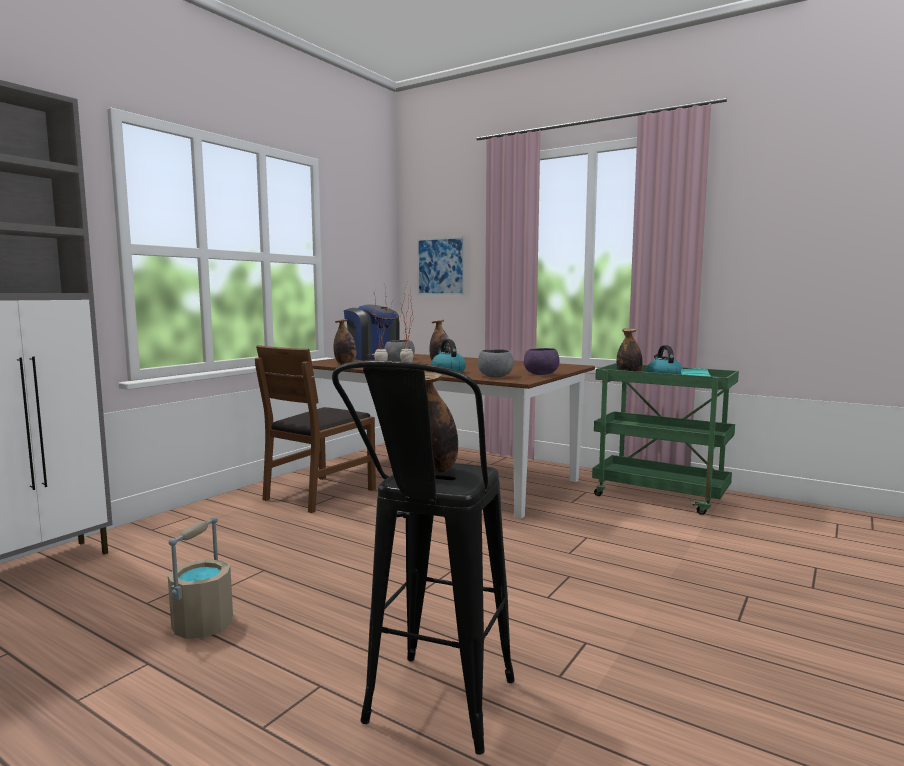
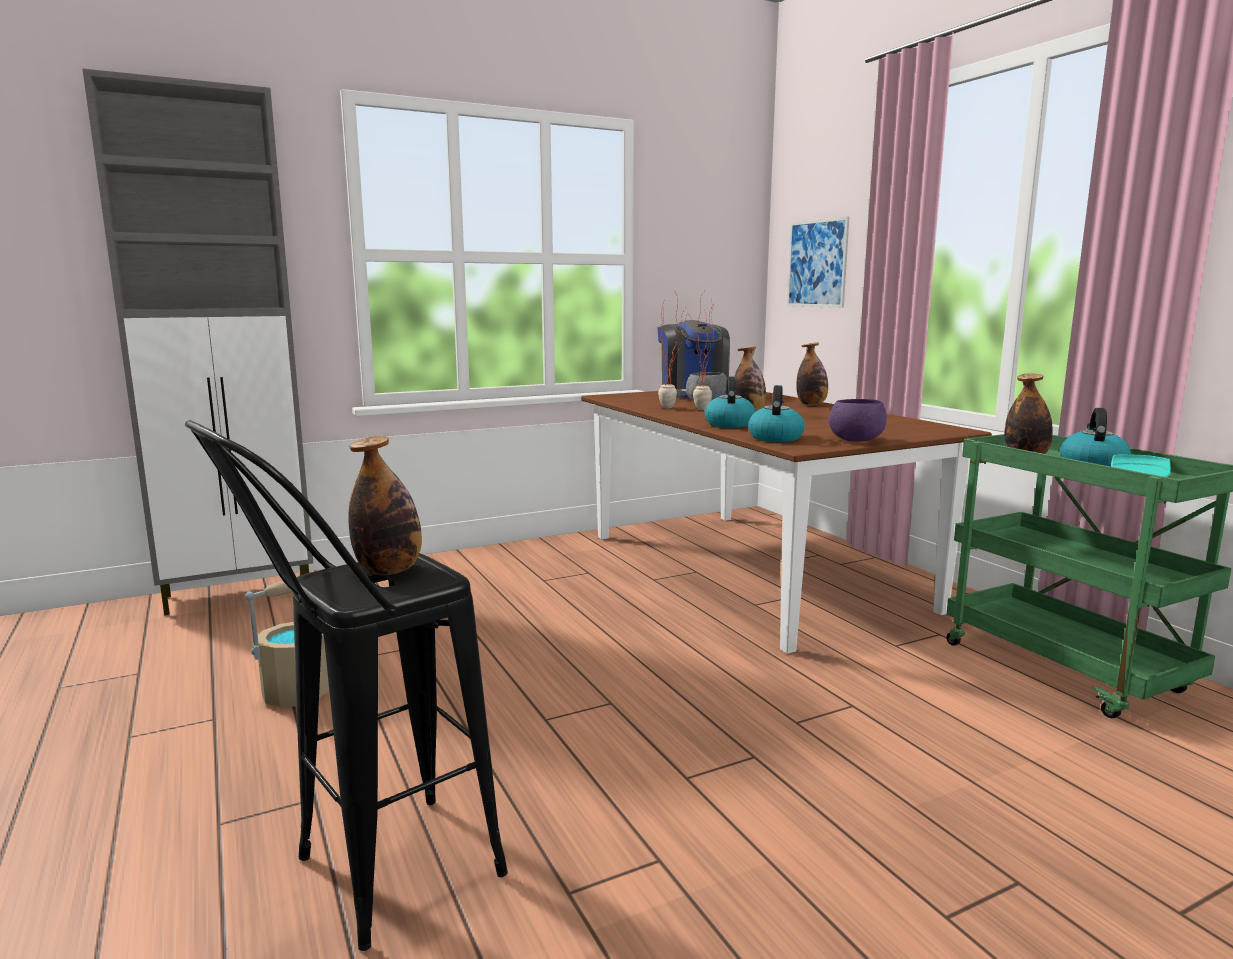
camera: 30 degrees right, 5 degrees up
(319, 494) = (575, 566): brown chair -> none
(345, 363) = (635, 400): bottle -> bottle (811, 404)
(495, 376) = (775, 437): grey bowl -> kettle

